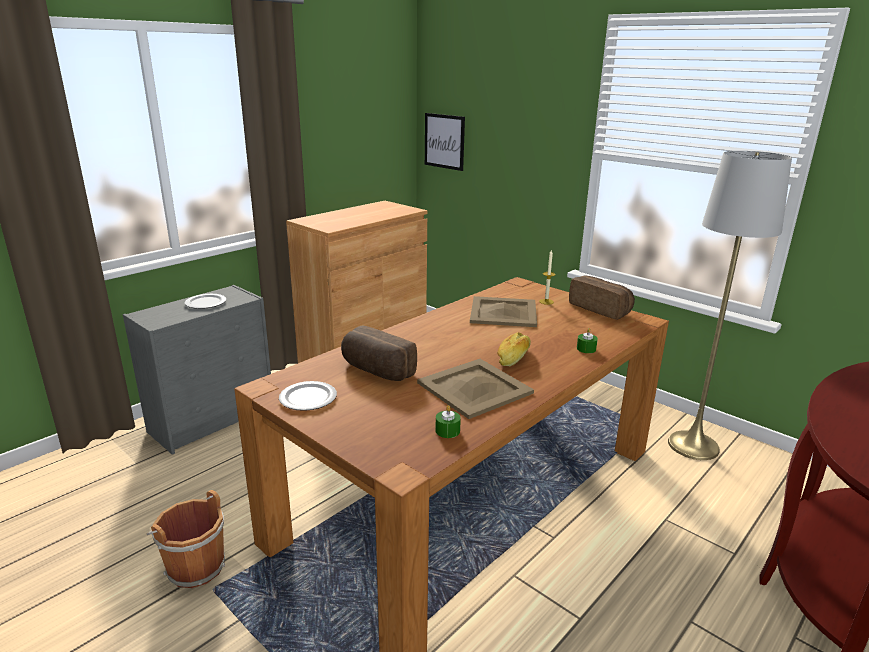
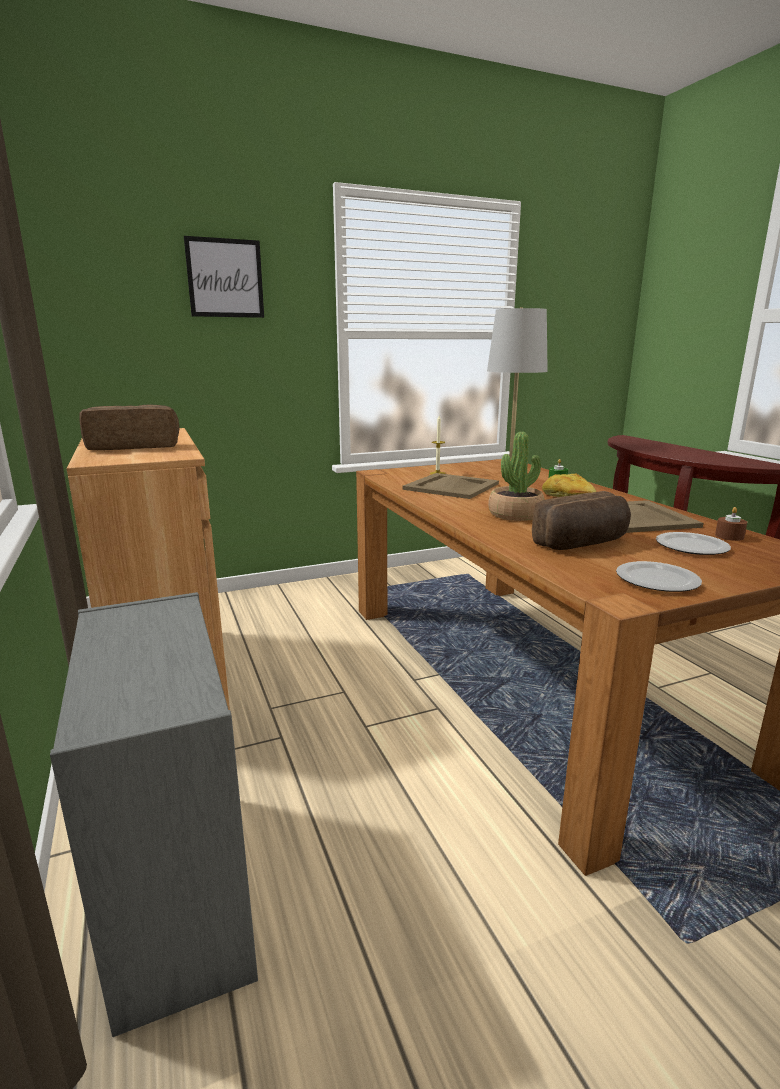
camera: 65 degrees left, 5 degrees down
(194, 566) = (630, 967): brown bucket -> none
(205, 303) = (141, 642): plate -> plate (690, 546)
(436, 343) = (515, 515): none -> potted plant
(444, 141) = (105, 342): picture -> picture (225, 278)
(447, 431) = (729, 536): green candle -> brown candle
(601, 309) = (471, 465): bread -> bread (134, 446)

